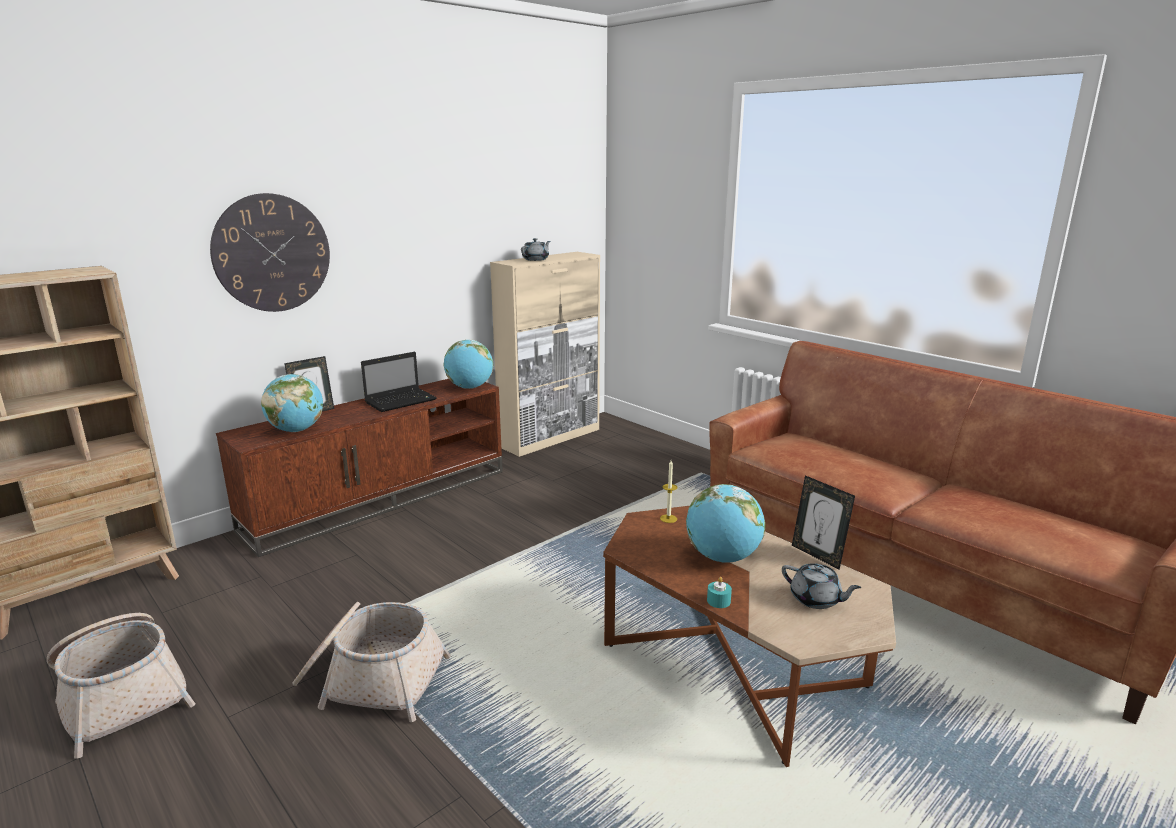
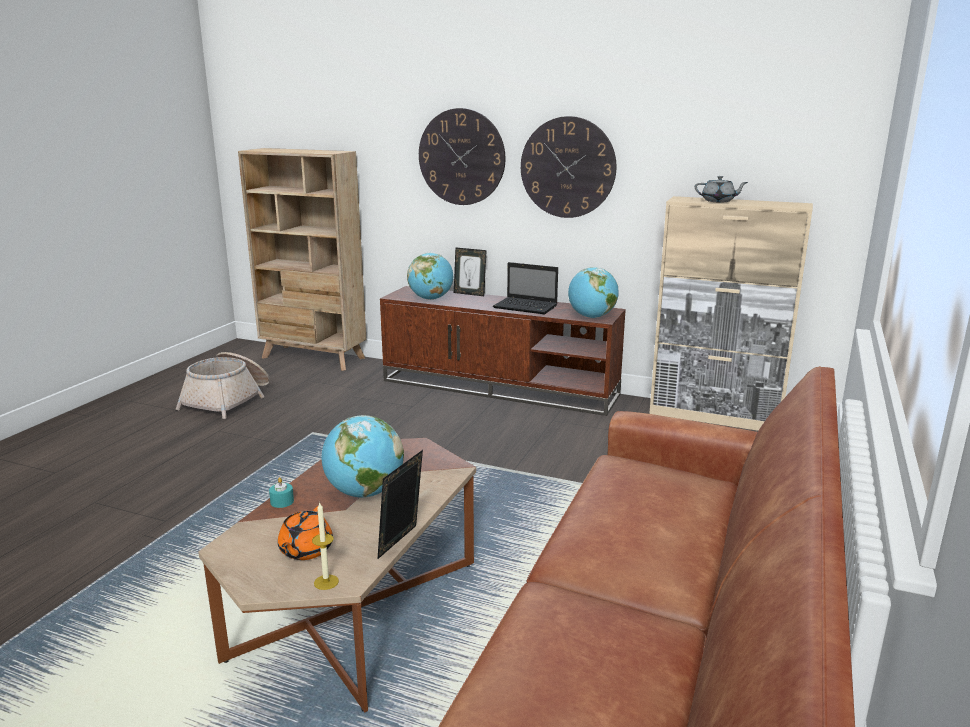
camera: 65 degrees right, 0 degrees up
(371, 679) = (269, 457): basket -> none
(395, 249) = (567, 167): none -> wall clock
(668, 518) = (428, 456): candle -> candle (326, 582)
(816, 600) = (305, 550): grey teapot -> orange teapot

